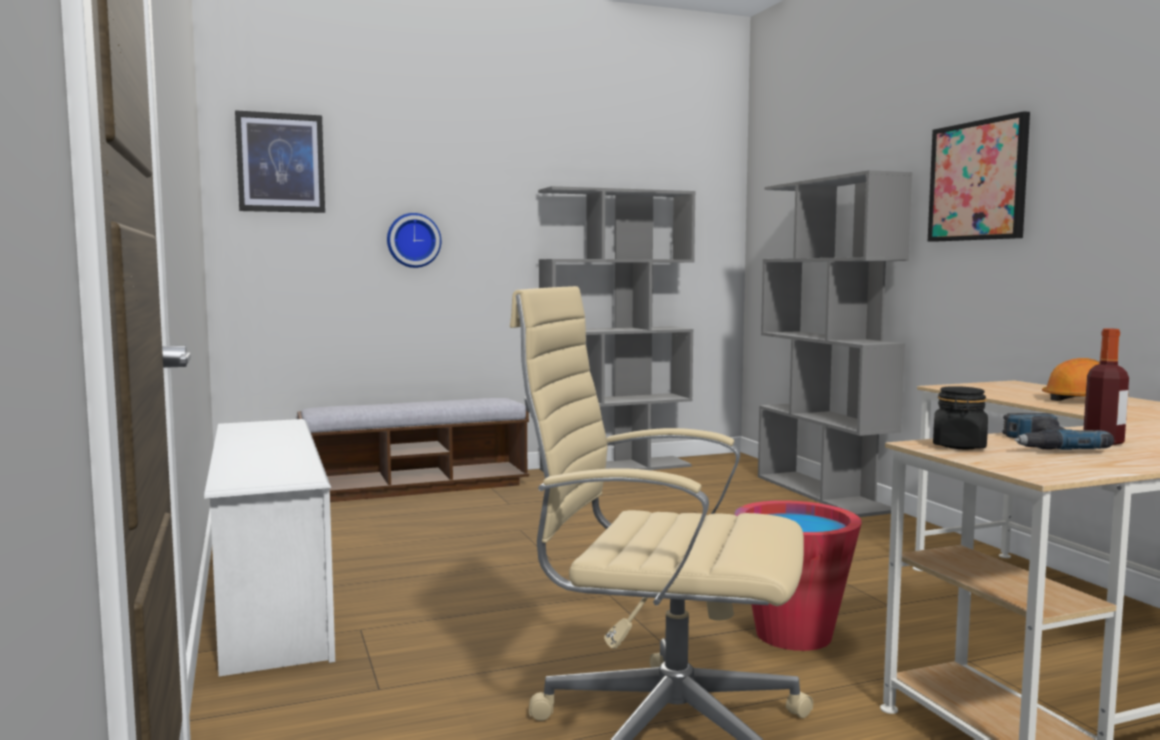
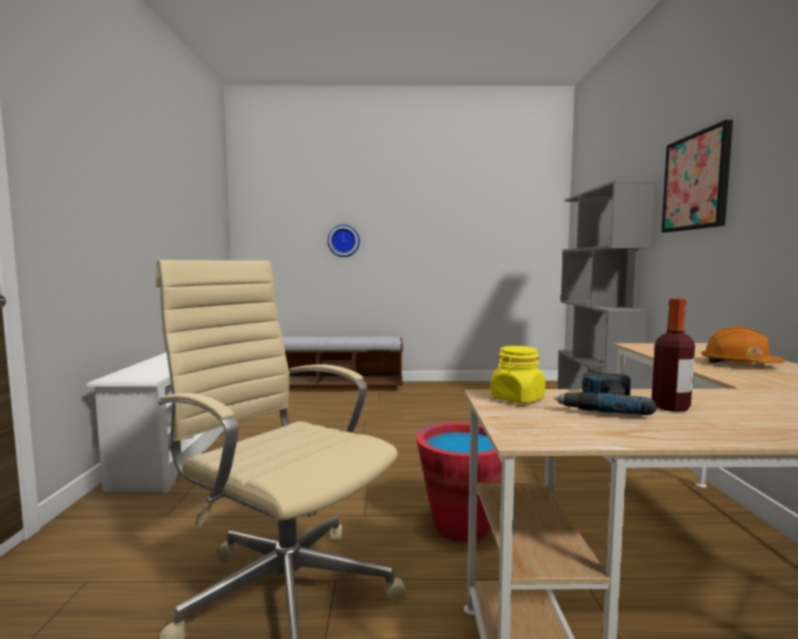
camera: 20 degrees right, 0 degrees up
(280, 163) = (269, 198): picture -> none
(616, 467) = (468, 384): grey bookcase -> none
(959, 446) = (517, 399): black jar -> yellow jar

